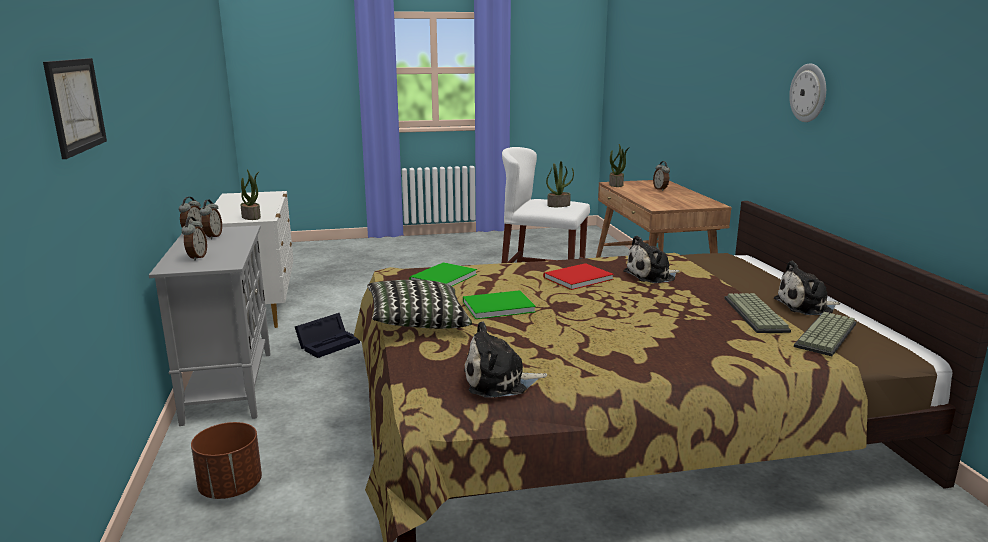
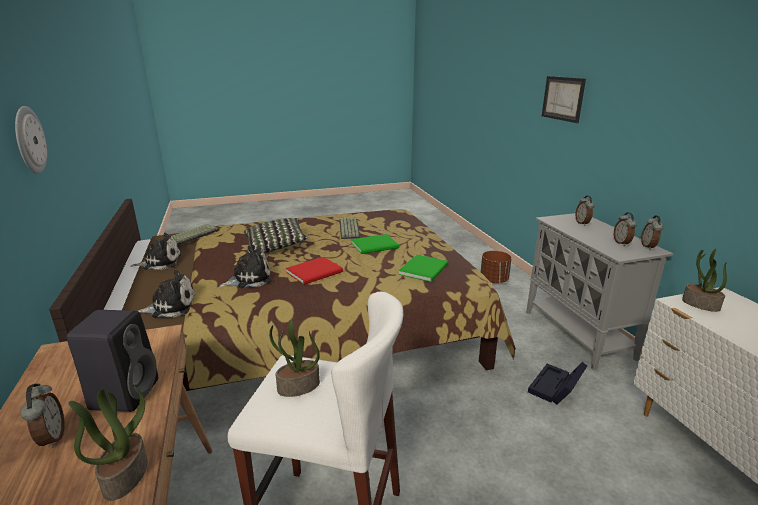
camera: 175 degrees right, 5 degrees up
(417, 322) = (419, 235): pillow -> pillow (275, 246)
(499, 382) = (368, 214): plush toy -> plush toy (171, 306)
(646, 195) = (125, 393): none -> black speaker
(757, 315) = (212, 246): keyboard -> keyboard (348, 229)

